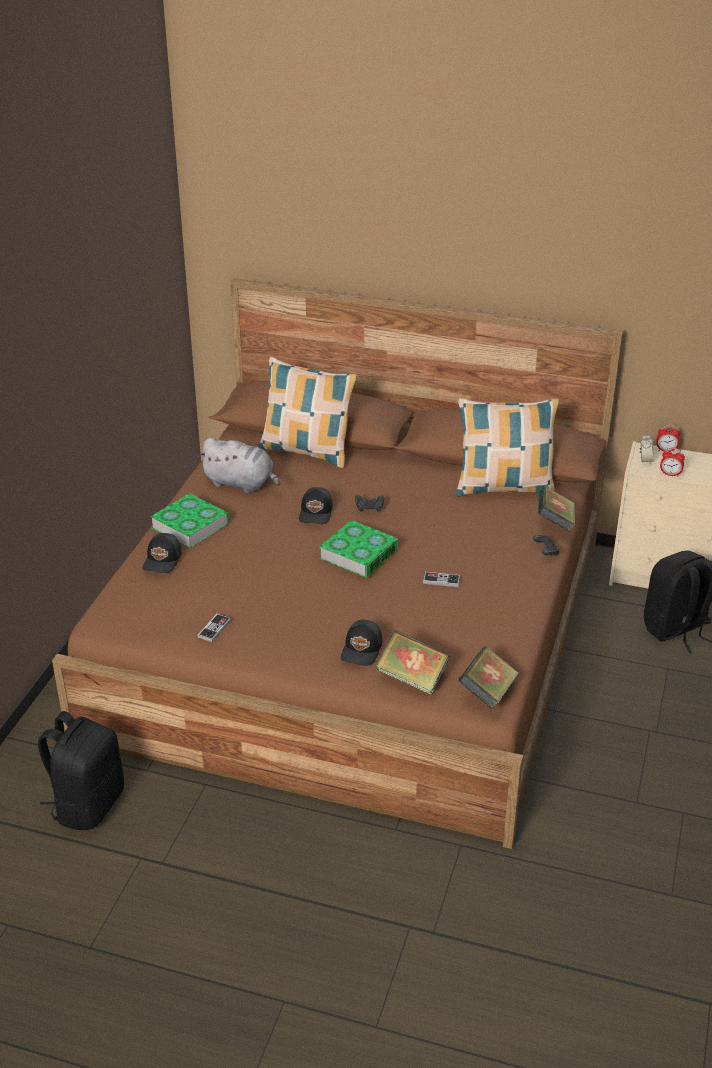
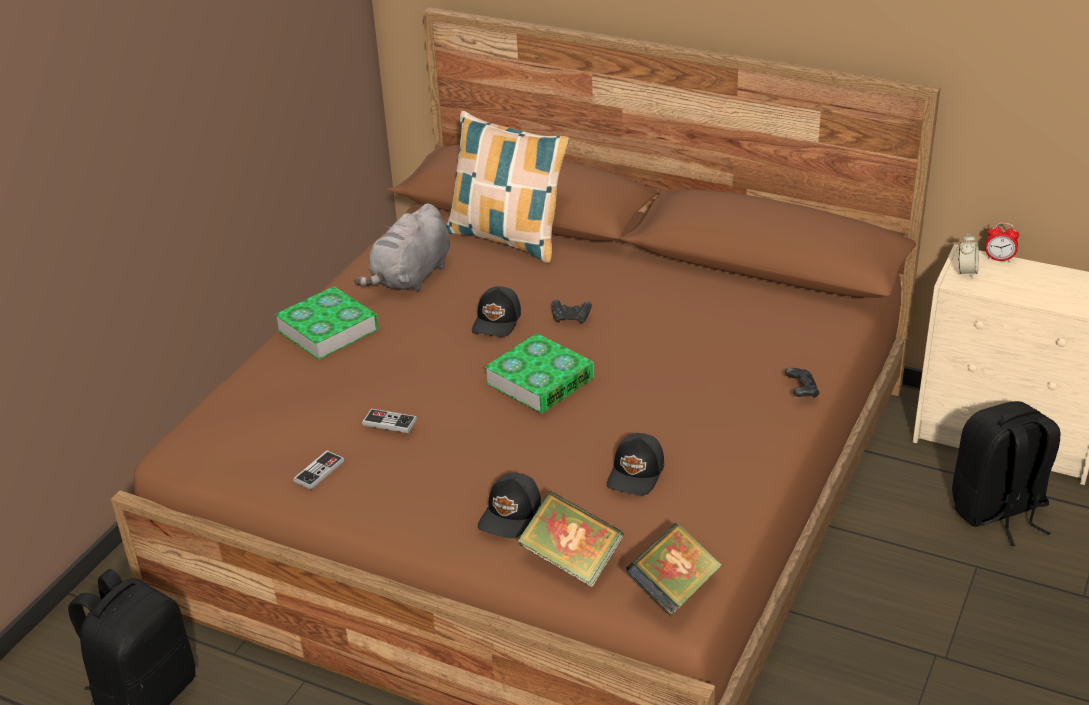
camera: 10 degrees right, 0 degrees up
(163, 560) = (278, 374): black cap -> black cap (637, 474)
(241, 484) = (410, 278): grey plush toy -> grey plush toy turned 90 degrees clockwise
(441, 580) = (645, 424): game controller -> game controller (389, 422)
(504, 488) = (762, 300): pillow -> none
(555, 523) = (823, 352): book -> none
(670, 474) = (999, 292): alarm clock -> none

